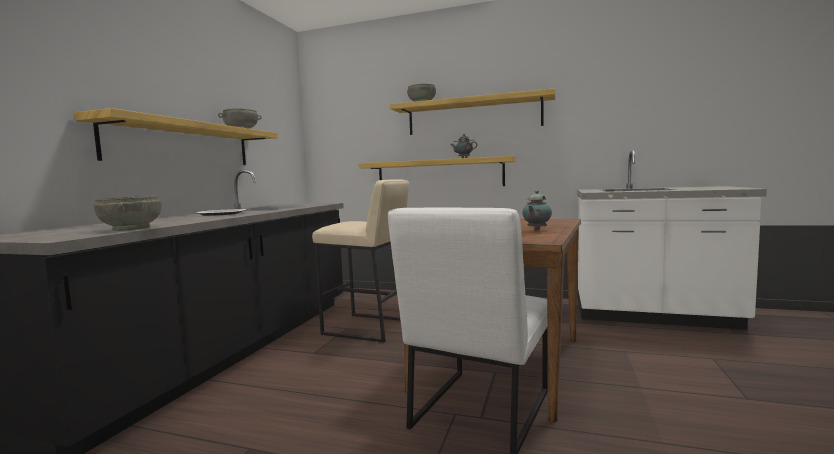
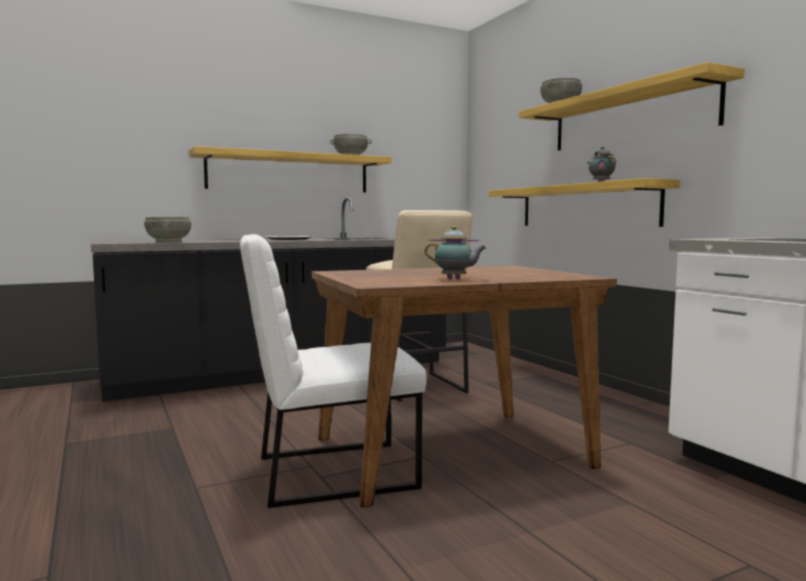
camera: 45 degrees right, 0 degrees up
(536, 230) = (455, 279): teapot -> teapot turned 150 degrees counterclockwise

